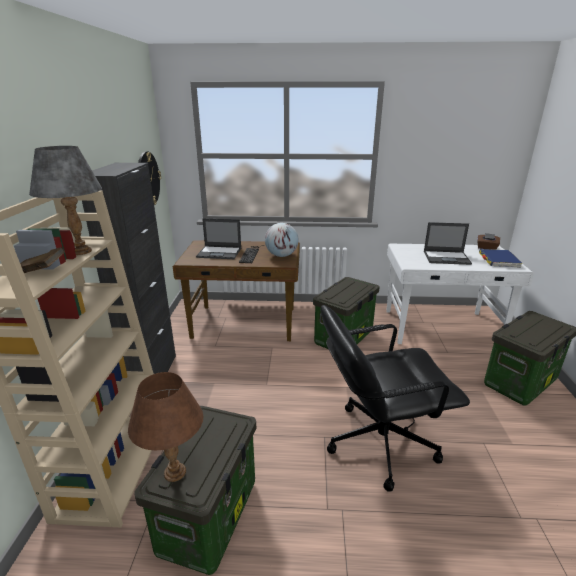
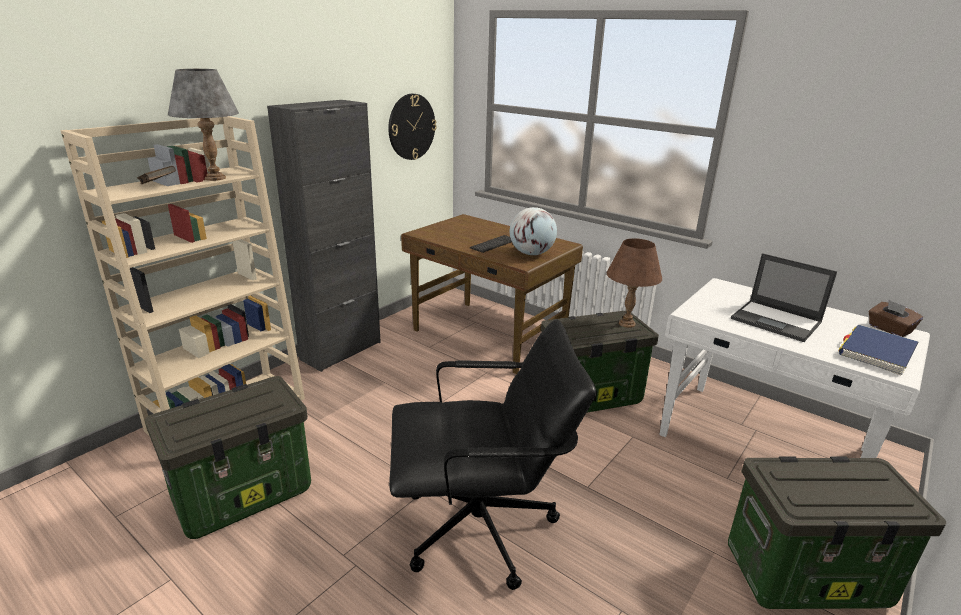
camera: 35 degrees right, 0 degrees up
(174, 473) = (186, 416): brown table lamp -> brown table lamp (626, 324)
(220, 253) = (467, 233): laptop -> none
(379, 442) = (481, 528): black office chair -> black office chair turned 150 degrees clockwise

